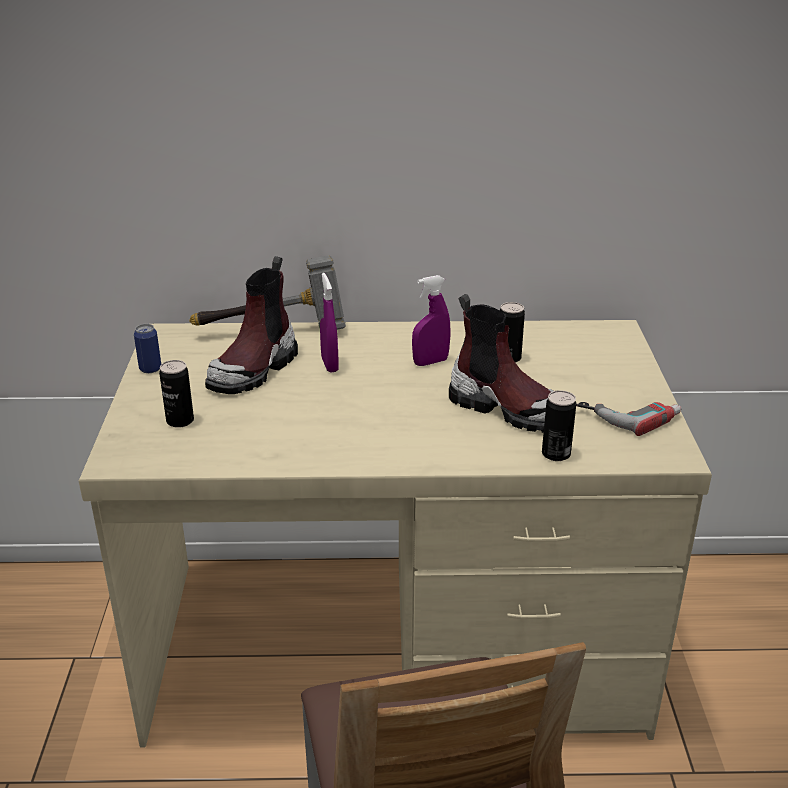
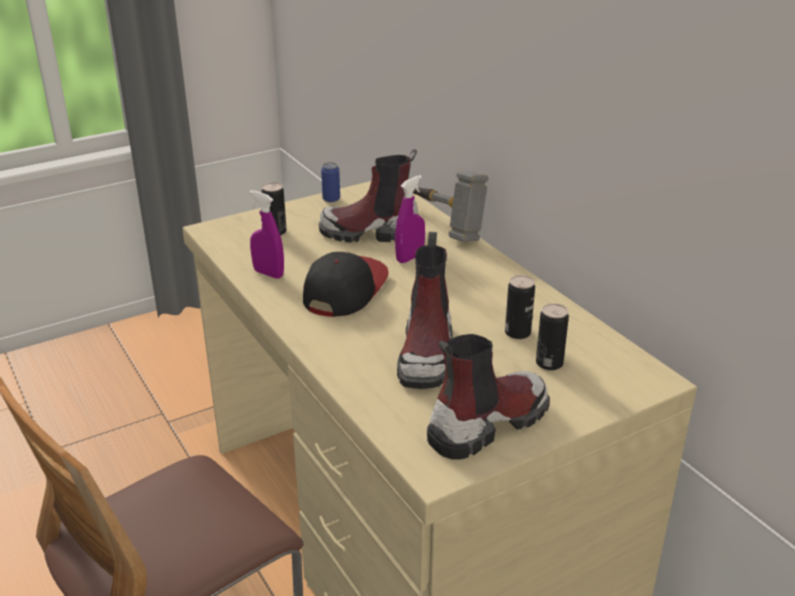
camera: 60 degrees right, 0 degrees up
(351, 415) = (344, 289): none -> cap
(430, 362) = (465, 298): purple spray bottle -> purple spray bottle (268, 274)
(556, 454) = (375, 400): can -> can (549, 363)
(626, 413) = (487, 424): power drill -> boot

